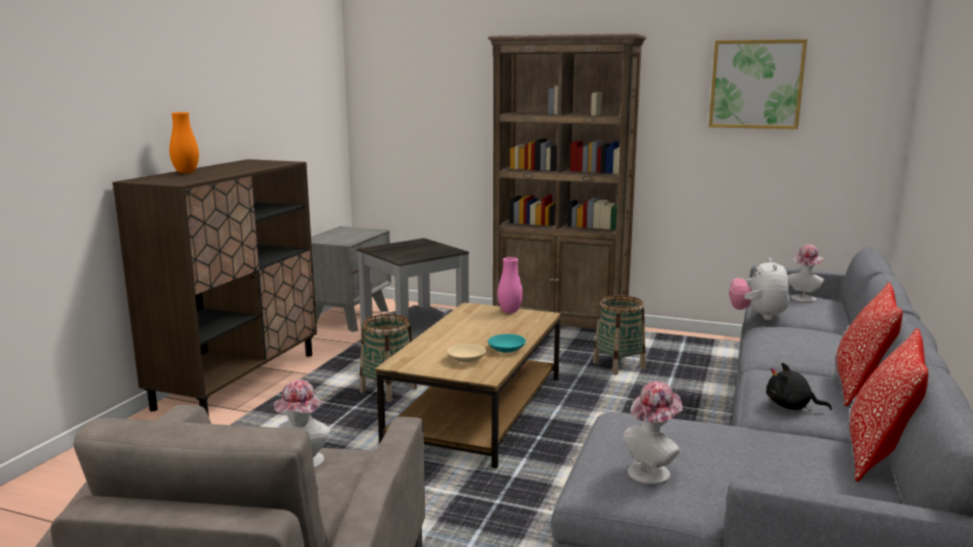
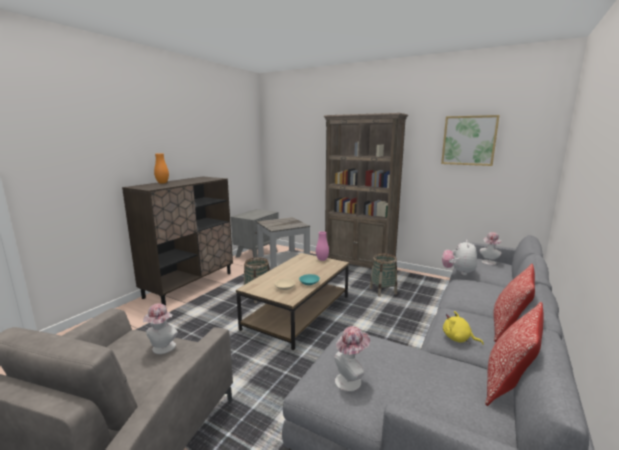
camera: 10 degrees right, 0 degrees up
(791, 406) = (458, 339): black plush toy -> yellow plush toy

